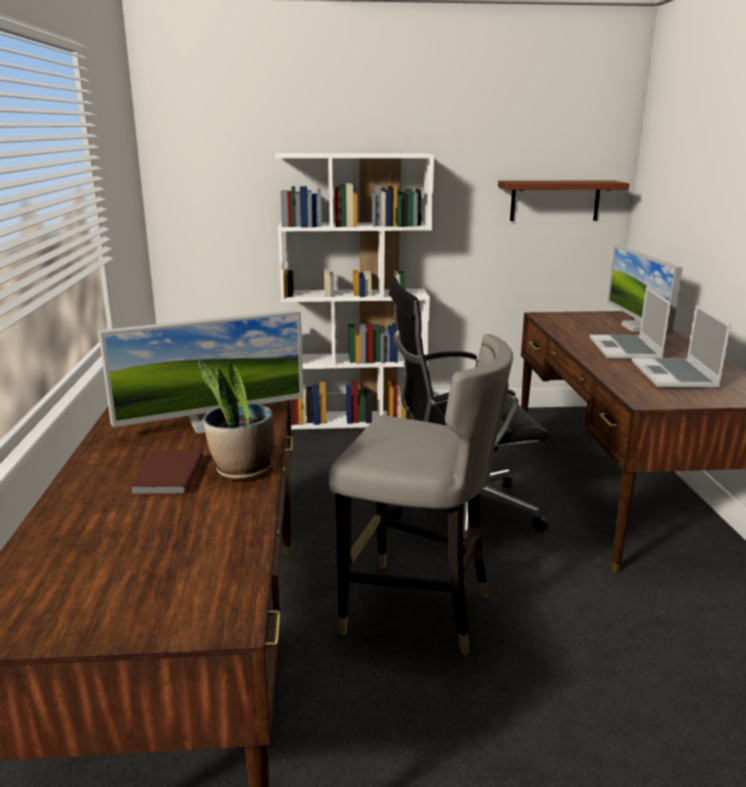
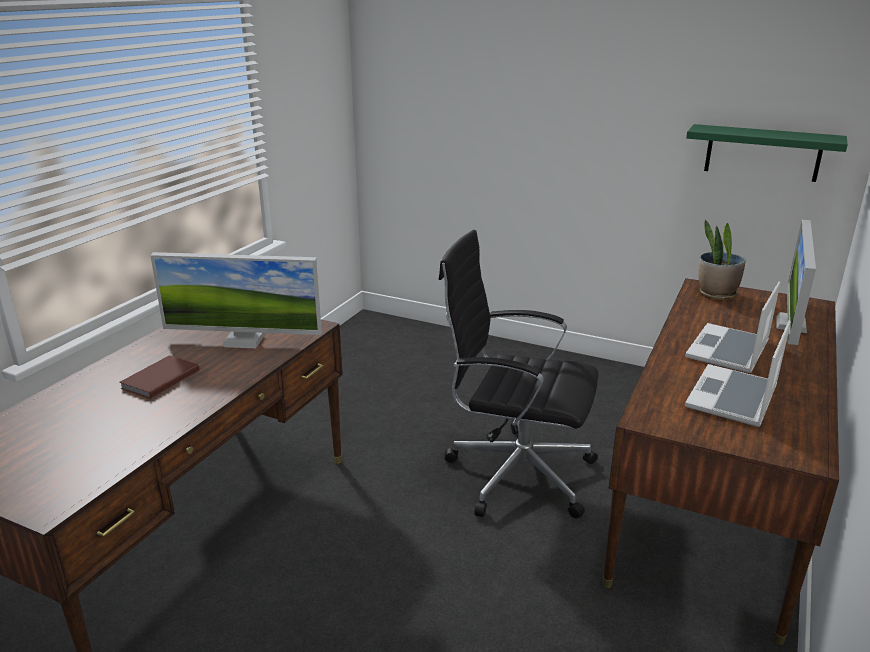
camera: 30 degrees right, 5 degrees up
(242, 470) = (209, 390): potted plant -> potted plant (716, 294)
(356, 419) = (516, 350): white bookcase -> none
(418, 610) = (387, 550): grey stool -> none
(555, 200) = (762, 153): brown shelf -> green shelf

